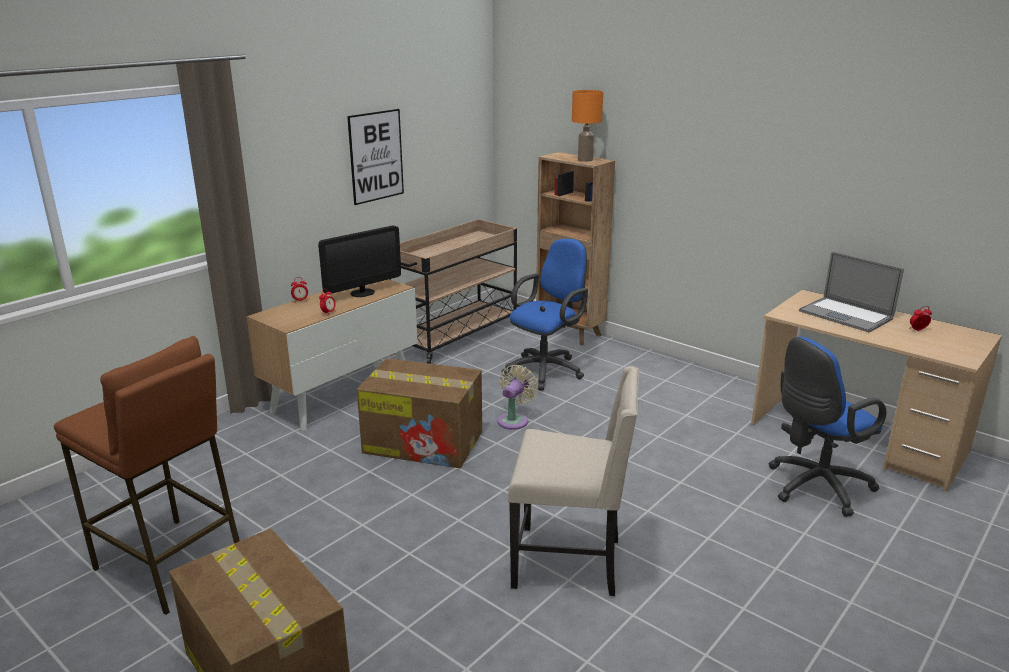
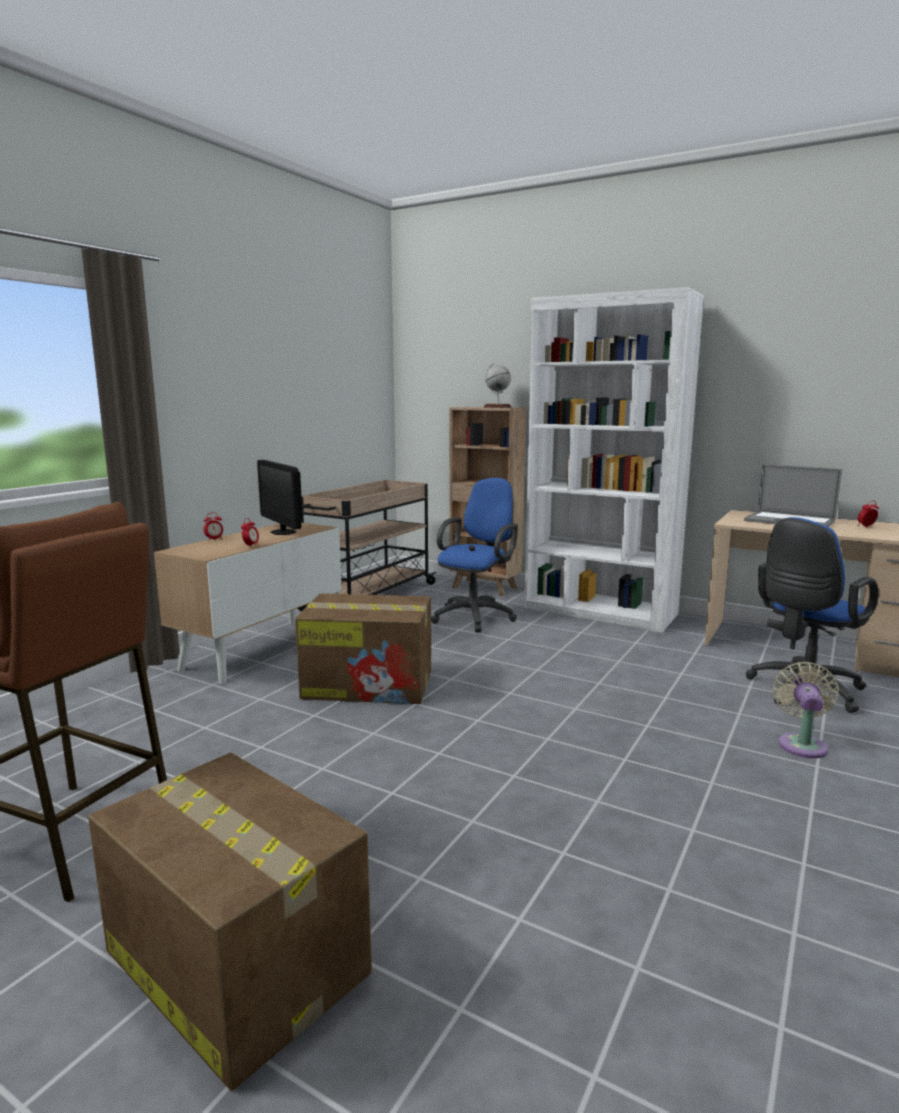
camera: 10 degrees left, 10 degrees down
(362, 293) = (283, 532): monitor -> monitor turned 105 degrees clockwise
(376, 156) = (288, 400): picture -> none
(514, 420) = (461, 658): beige fan -> beige fan (802, 744)
(570, 562) = (589, 782): beige chair -> none
(585, 160) = (497, 407): orange table lamp -> globe
(670, 372) = (600, 611): none -> white bookcase

